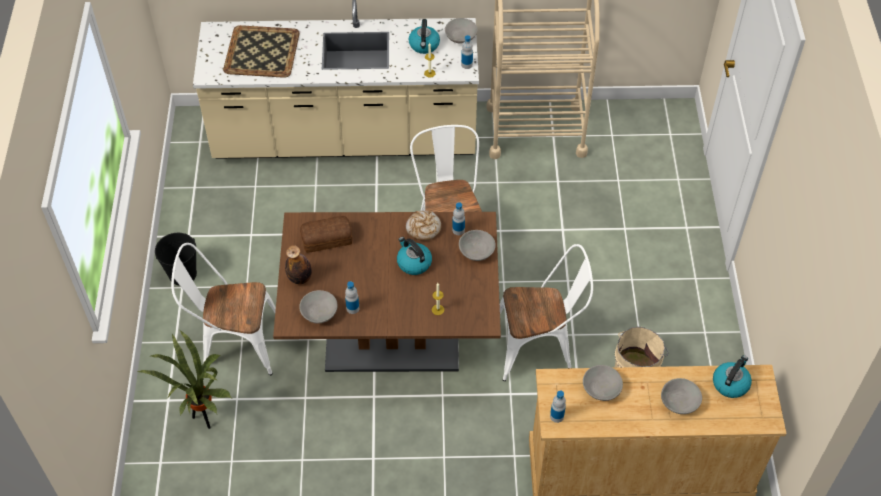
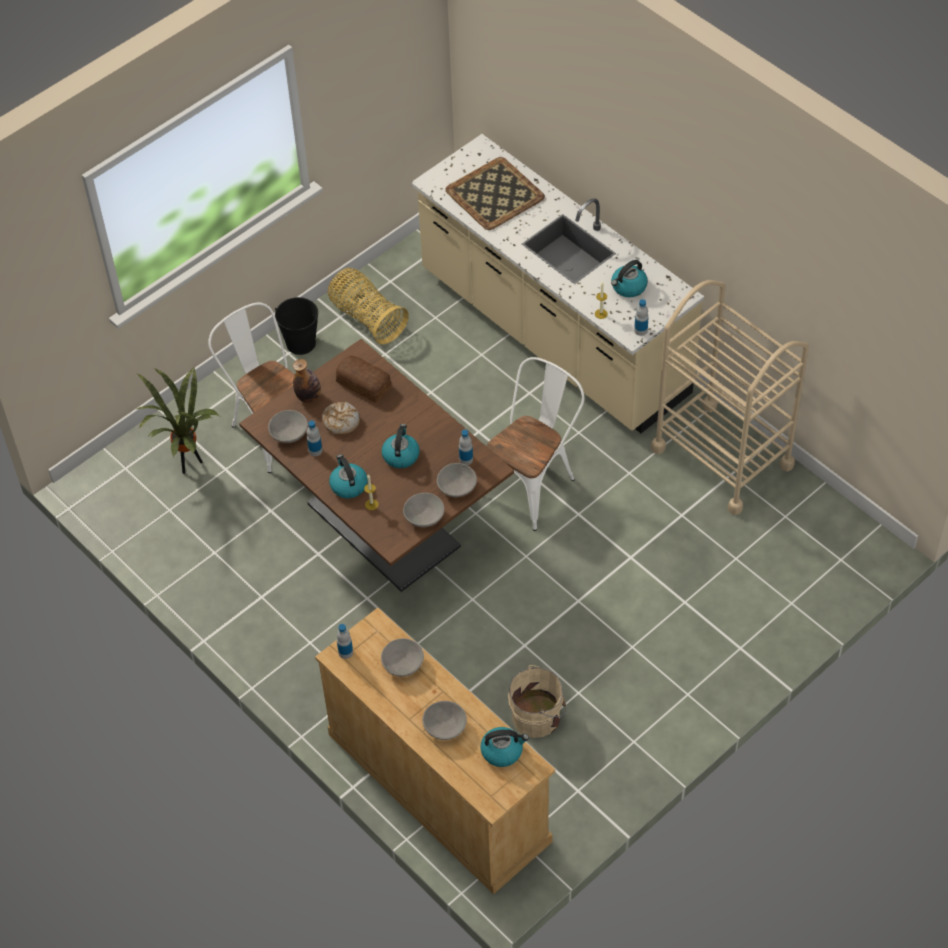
camera: 50 degrees right, 0 degrees up
(208, 222) = (367, 318): none -> basket
(405, 311) = (348, 485): none -> kettle
(423, 228) = (442, 436): bread -> bread (340, 421)
(460, 37) = (667, 303): grey bowl -> grey bowl (424, 517)
(539, 346) = (486, 629): white chair -> none

